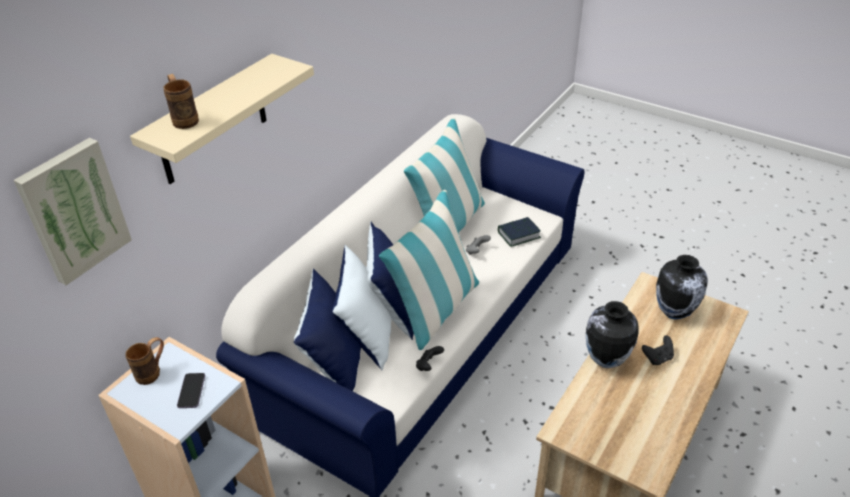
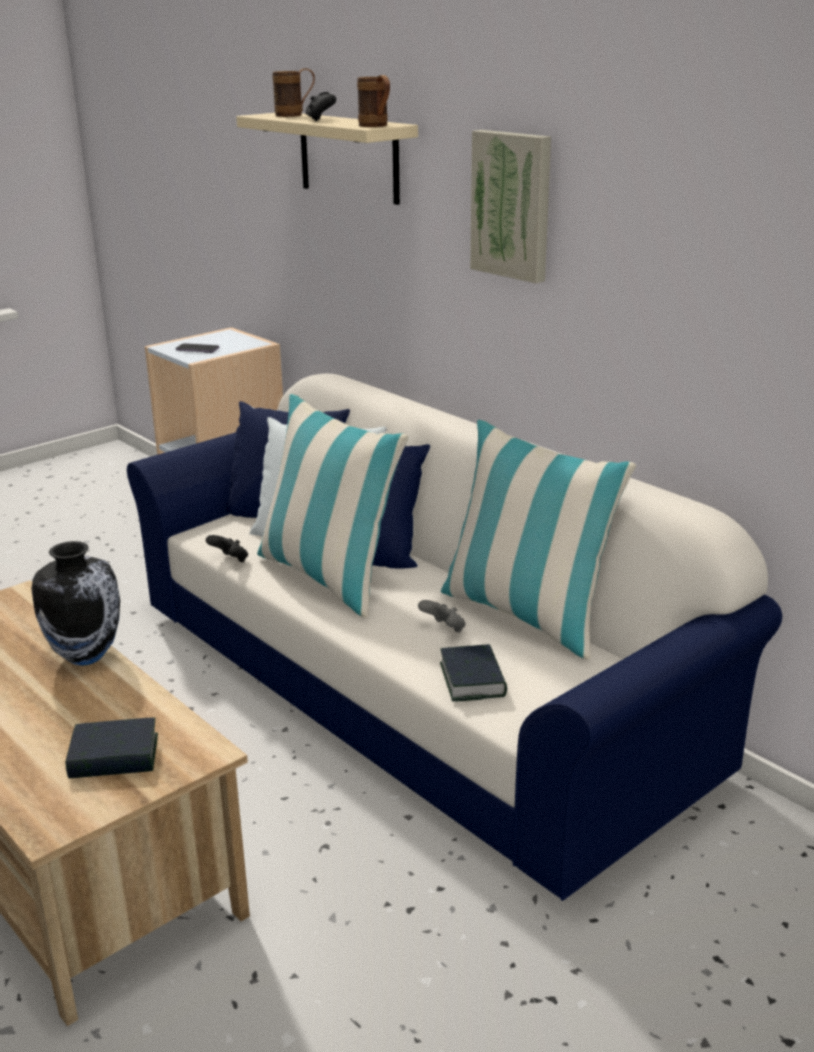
camera: 105 degrees right, 15 degrees down
(73, 210) = (245, 145): picture -> picture (513, 205)
(153, 372) = (237, 339): brown mug -> brown mug (376, 126)
(657, 358) = (41, 705): black game controller -> black game controller (320, 120)
(674, 312) = (114, 757): vase -> book

